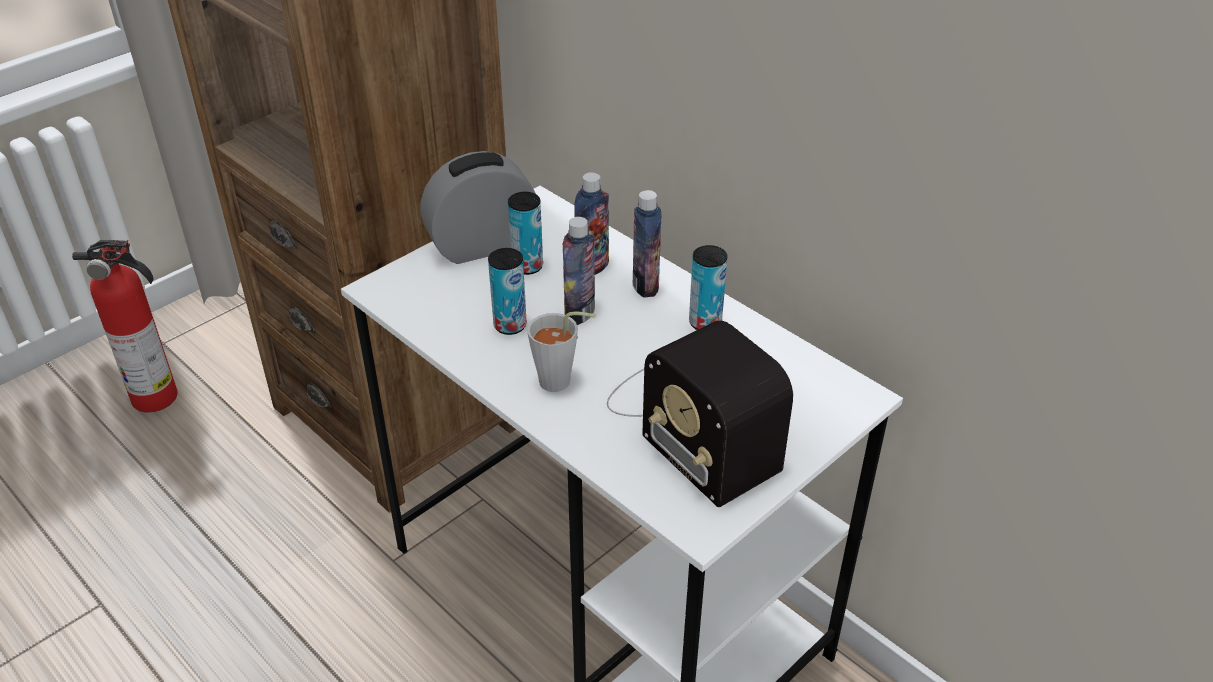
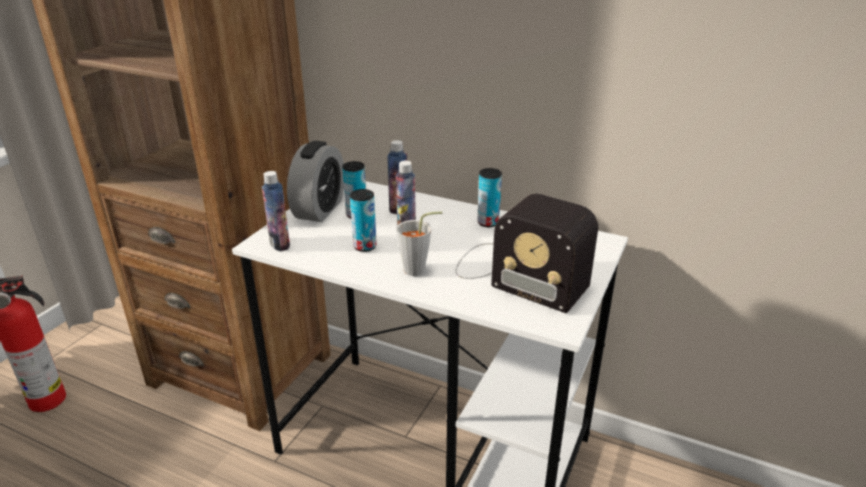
camera: 20 degrees left, 10 degrees down
(483, 245) = (319, 209): alarm clock -> alarm clock turned 150 degrees clockwise
(645, 285) = (438, 211): bottle -> bottle (280, 244)

